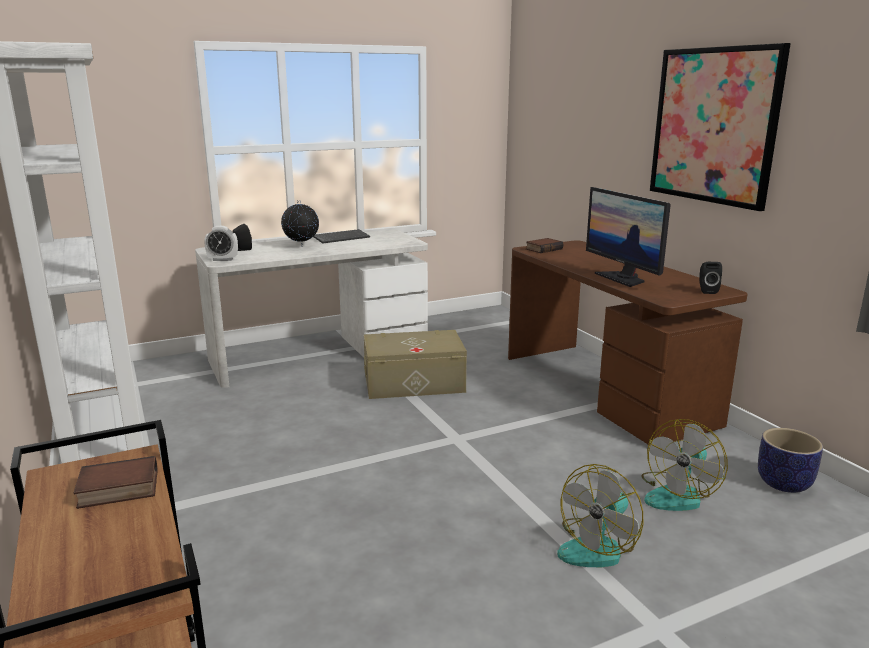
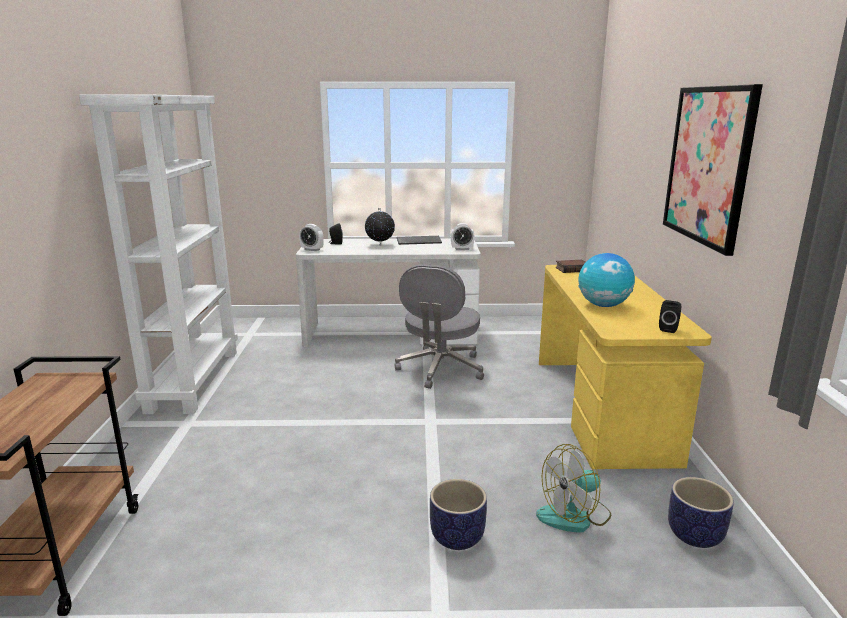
camera: 25 degrees right, 0 degrees up
(117, 490) = (59, 395): book -> none
(402, 241) = (462, 249): none -> alarm clock
(413, 383) = (440, 369): beige storage box -> grey office chair
(598, 547) = (457, 538): fan -> planter
(605, 388) = (602, 407): brown desk -> yellow desk
(623, 278) = (603, 305): monitor -> globe

